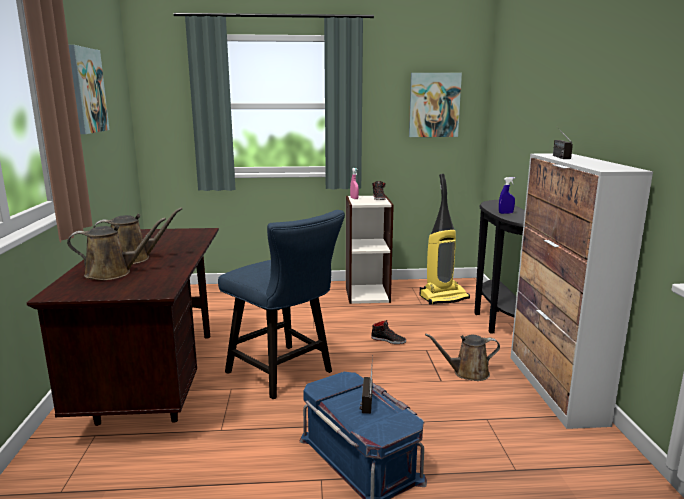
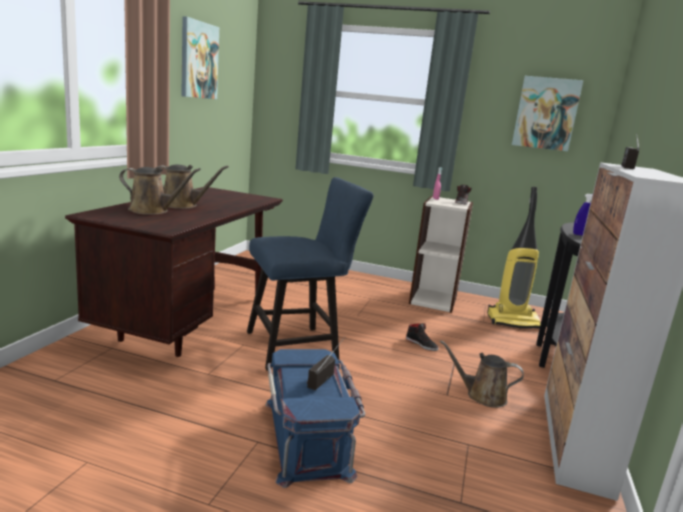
camera: 20 degrees right, 0 degrees up
(285, 374) = (299, 346): blue chair -> blue chair turned 90 degrees counterclockwise

